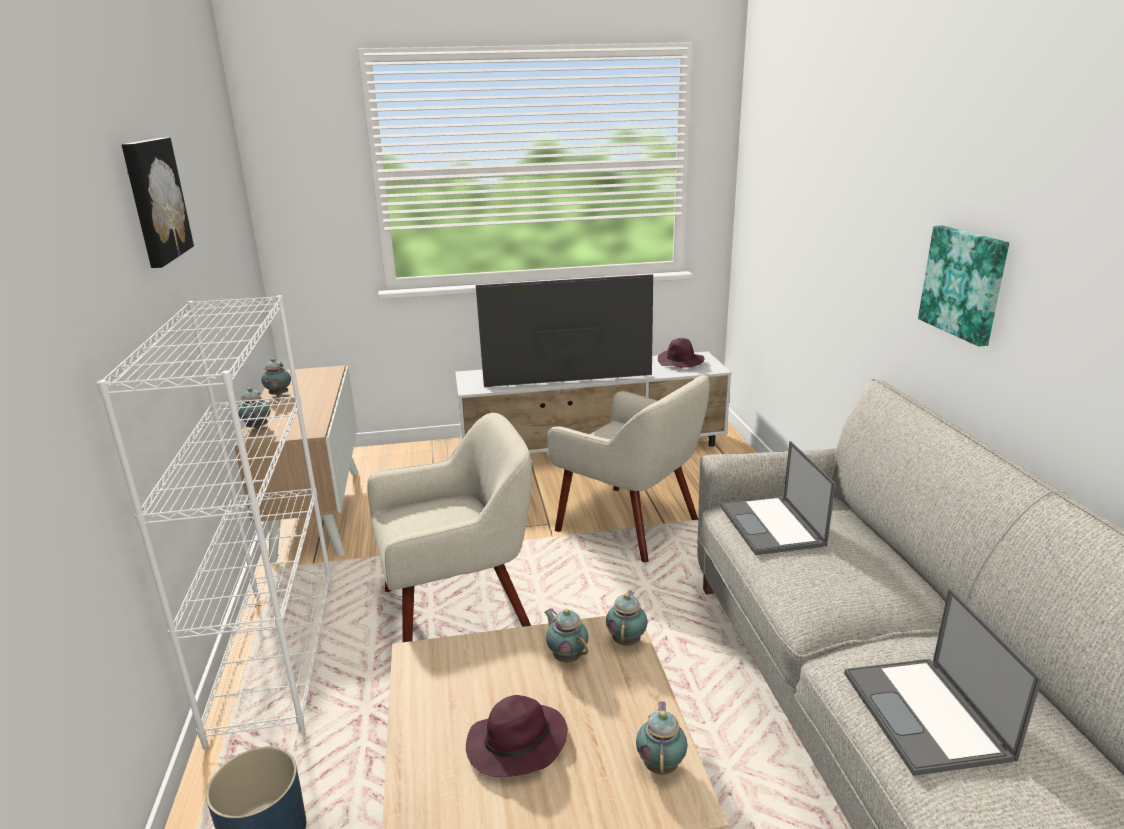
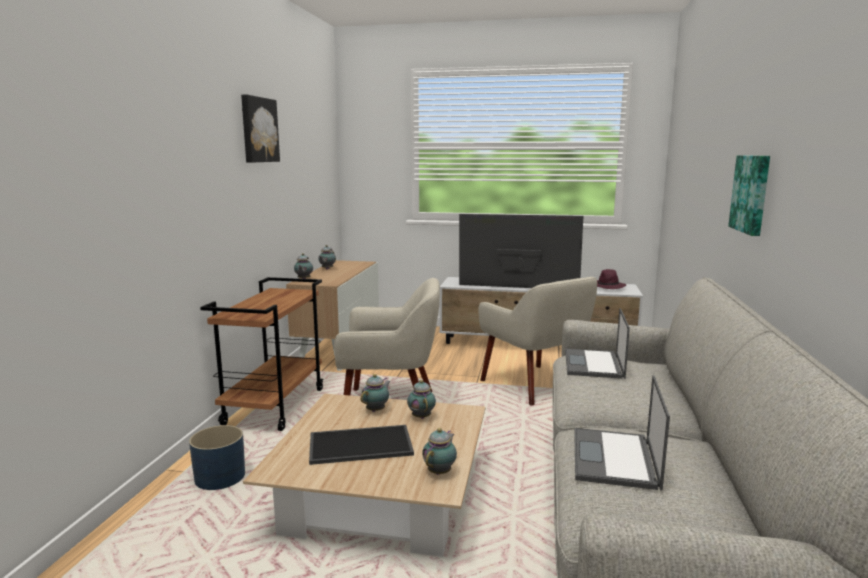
camera: 20 degrees right, 10 degrees down
(275, 654) = (274, 406): white bookcase -> brown cart
(516, 745) = (359, 446): purple hat -> tray
(627, 640) = (466, 417): teapot -> teapot (376, 410)

